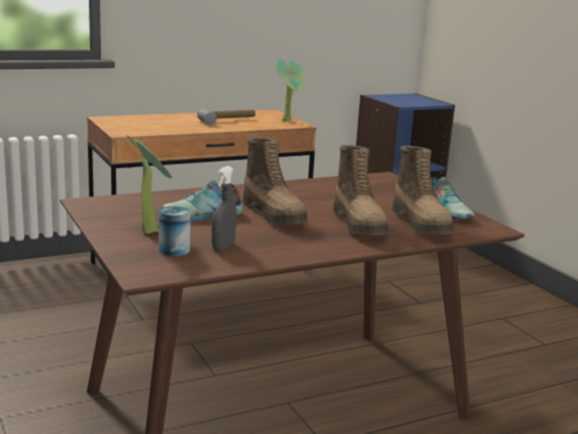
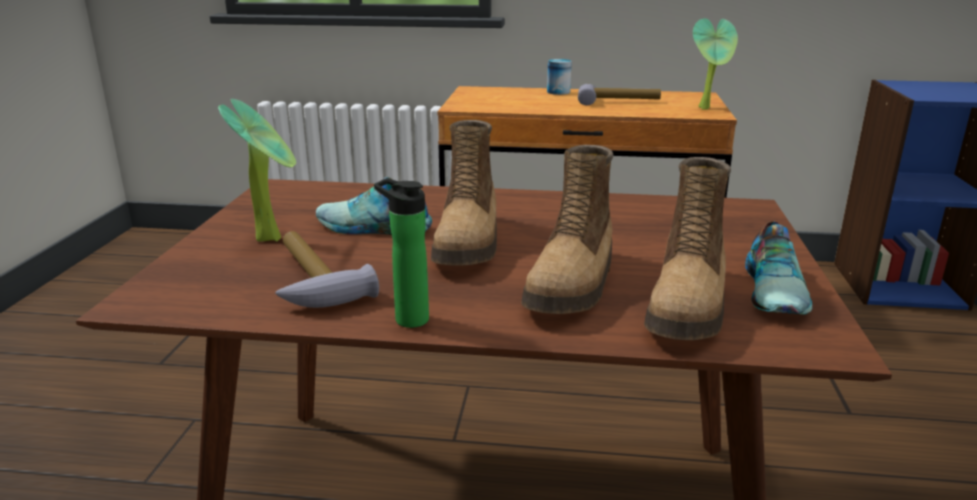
camera: 35 degrees right, 5 degrees up
(174, 250) = (243, 273): can -> can (558, 92)
(223, 246) = (311, 281): grey spray bottle -> hammer
(308, 252) = (407, 318): none -> bottle

